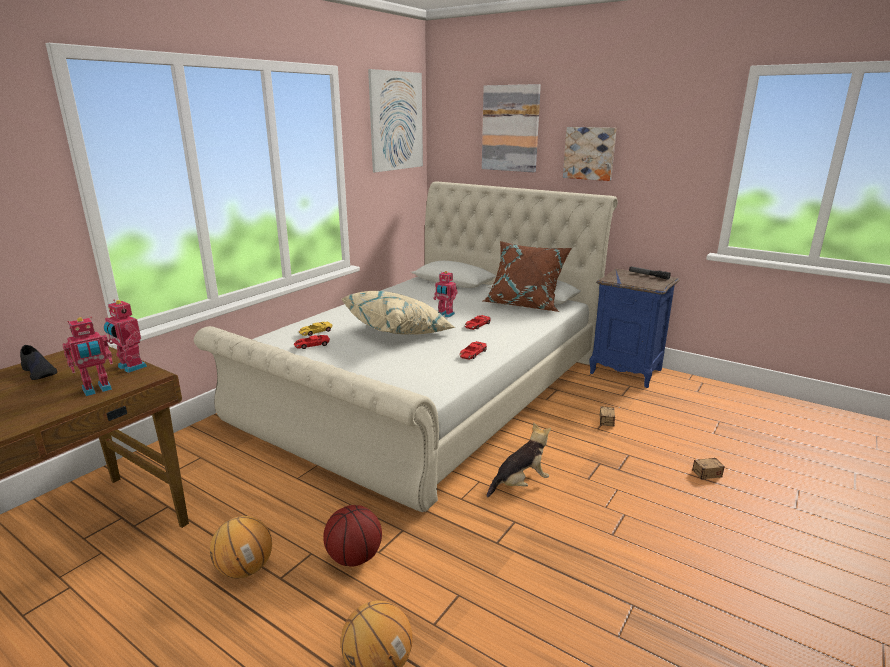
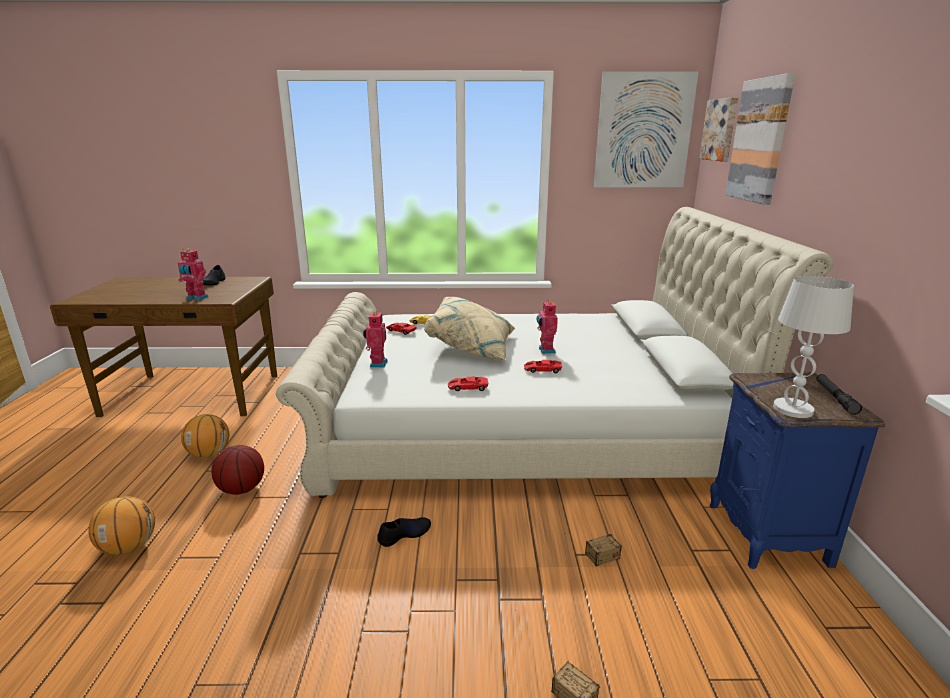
camera: 55 degrees right, 0 degrees up
(130, 367) = (233, 293): toy robot -> toy robot (377, 364)
(520, 484) = (404, 534): plush toy -> black shoe
(525, 304) = (650, 374): brown pillow -> none
(589, 153) = (825, 180): picture -> picture (721, 130)
(653, 285) = (793, 409): none -> white table lamp

